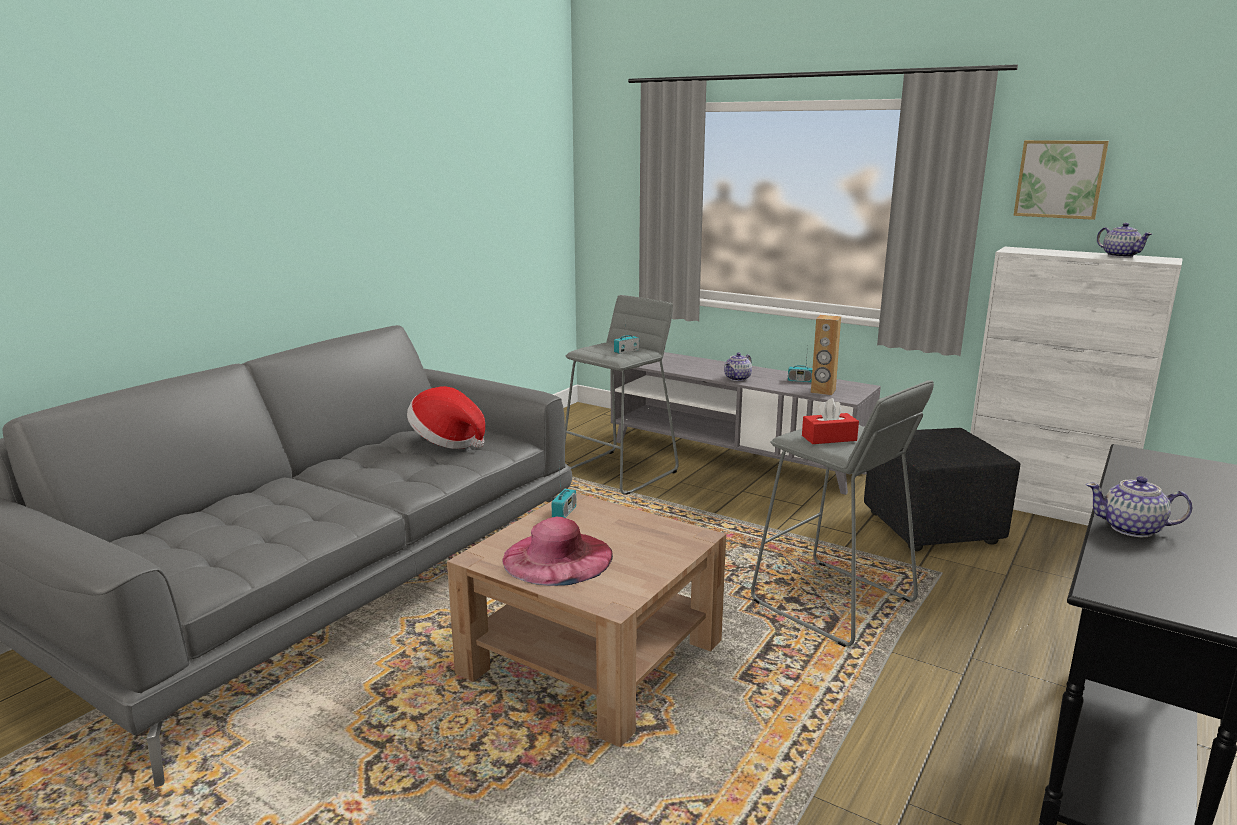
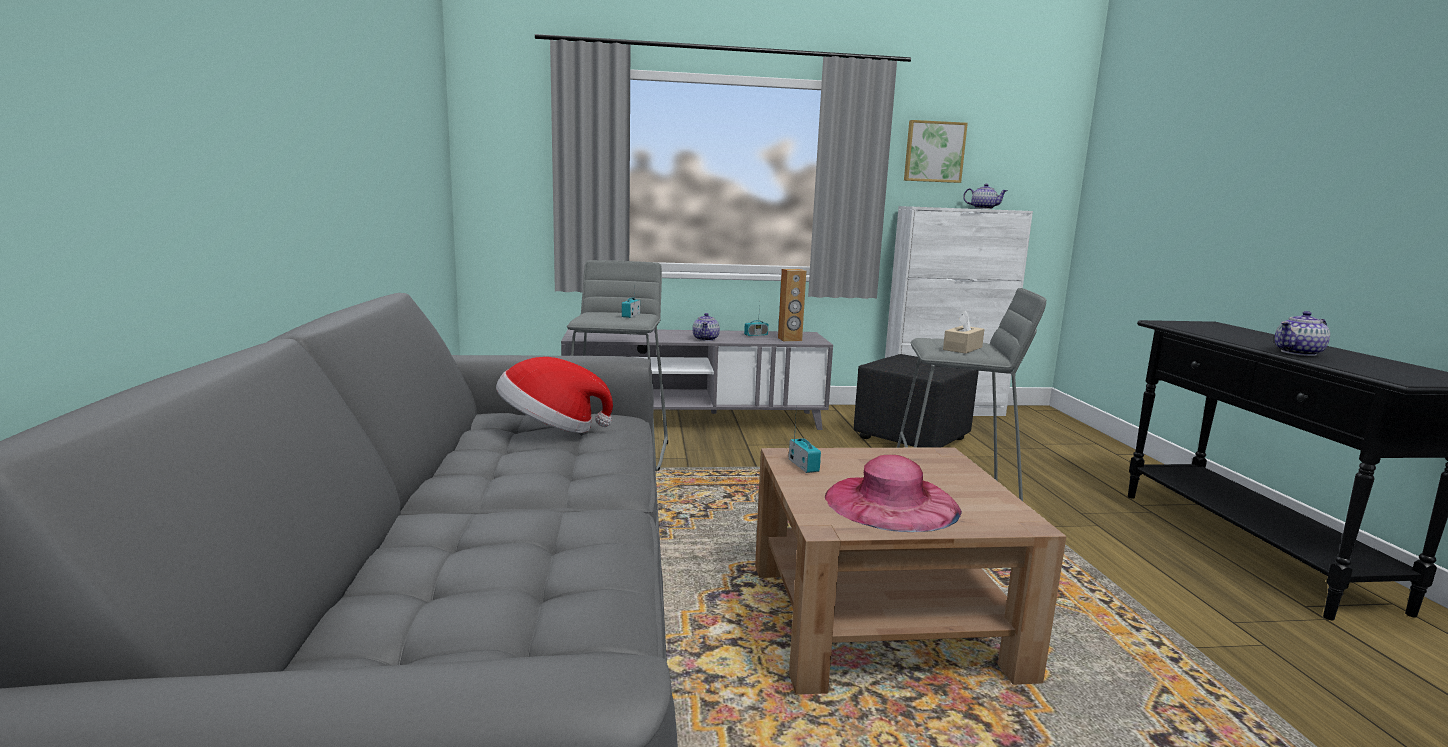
camera: 40 degrees left, 5 degrees down
(829, 438) = (962, 348): red tissue box -> beige tissue box

